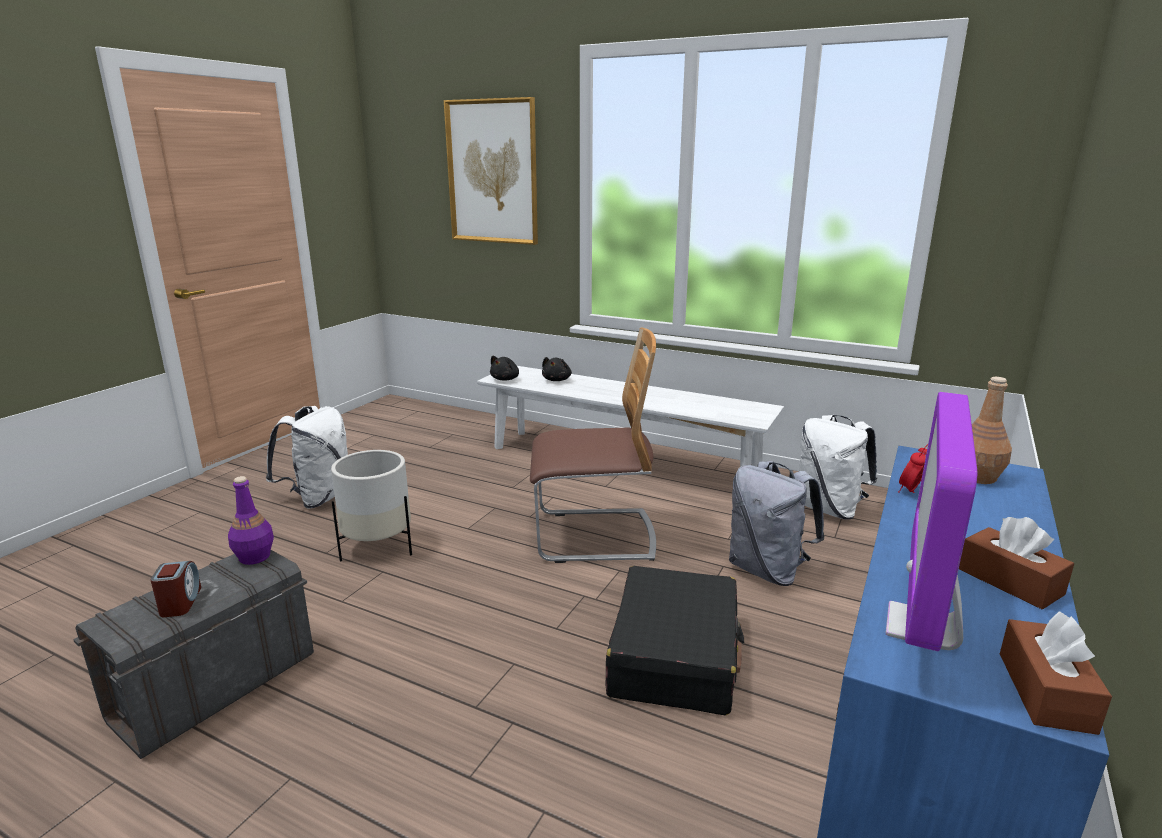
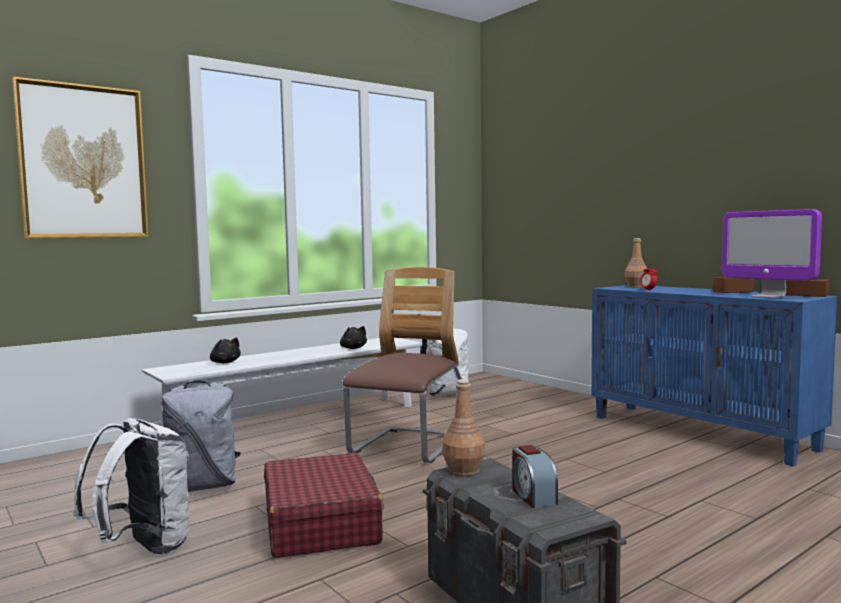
camera: 65 degrees left, 15 degrees down
(180, 602) = (533, 496): alarm clock -> alarm clock turned 120 degrees counterclockwise
(254, 557) = (464, 471): purple bottle -> brown bottle
(378, 547) = (321, 523): white planter -> red suitcase
(506, 379) = (184, 372): black plush toy -> black plush toy (353, 348)
(674, 656) = (572, 451): black suitcase -> none
(768, 570) = (500, 417): grey backpack -> grey backpack (203, 486)

